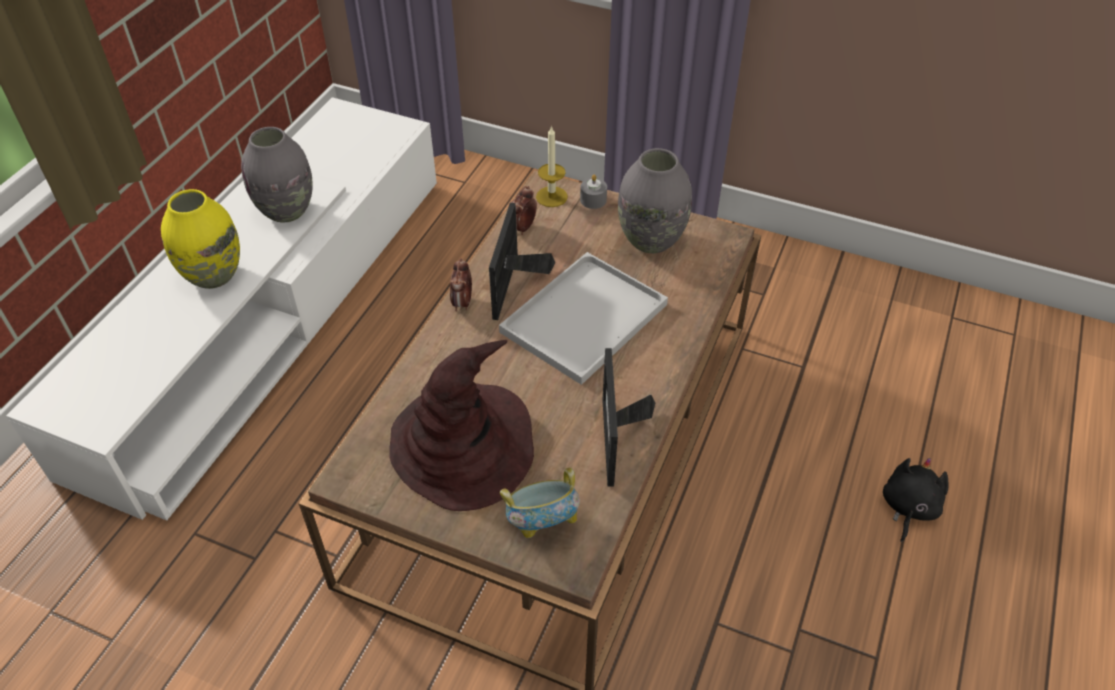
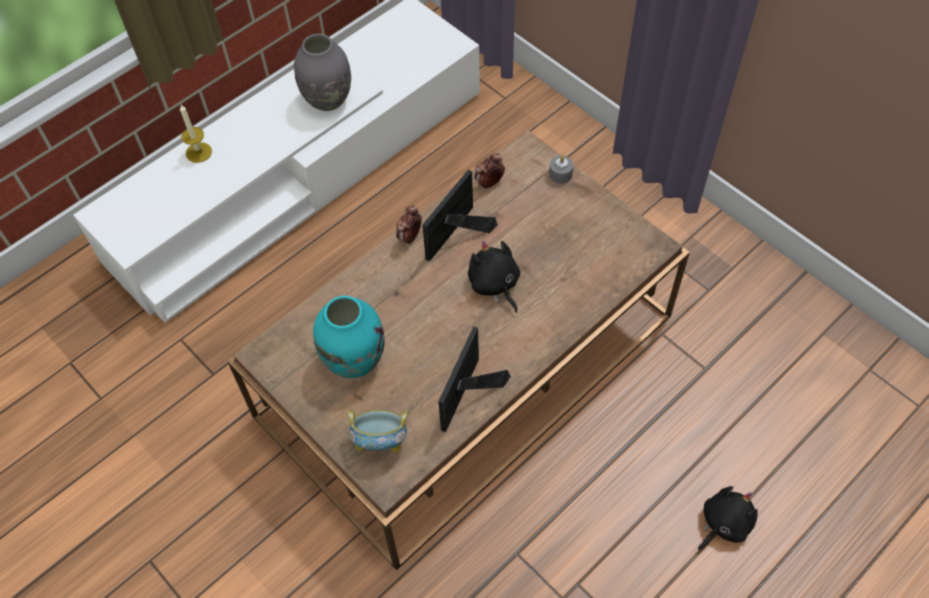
camera: 25 degrees right, 10 degrees up
(213, 276) = (251, 143): yellow vase -> none
(463, 447) = (353, 359): brown hat -> turquoise vase
(551, 196) = (528, 160): candle -> candle (199, 152)
(583, 320) = (494, 285): white tray -> black plush toy
(650, 240) = (587, 228): grey vase -> none

